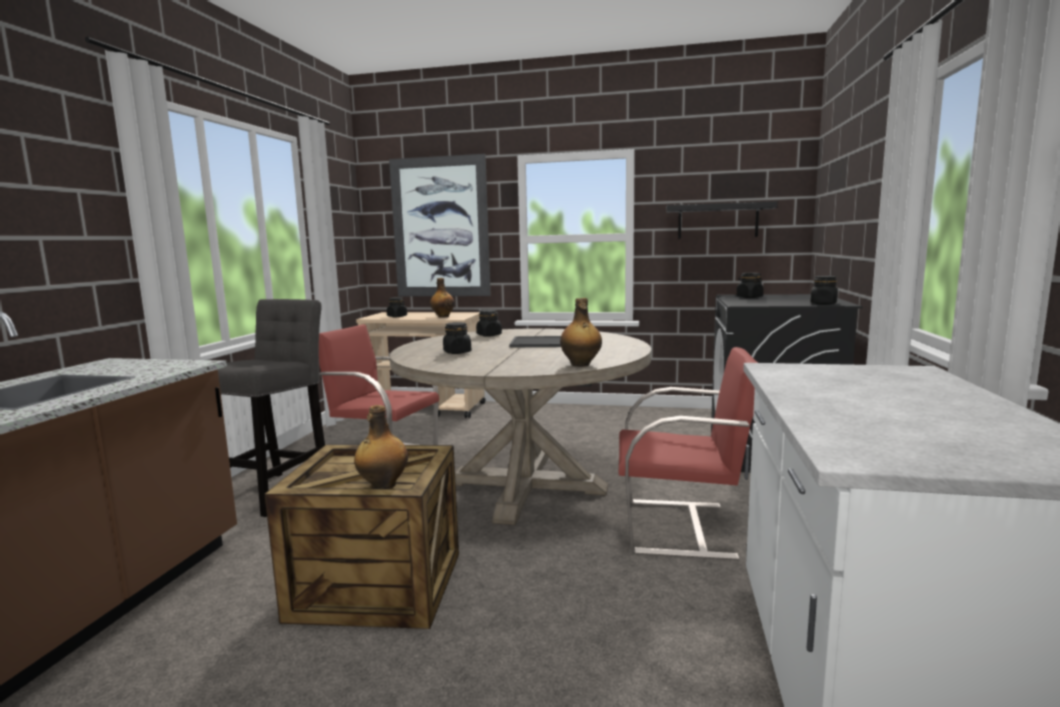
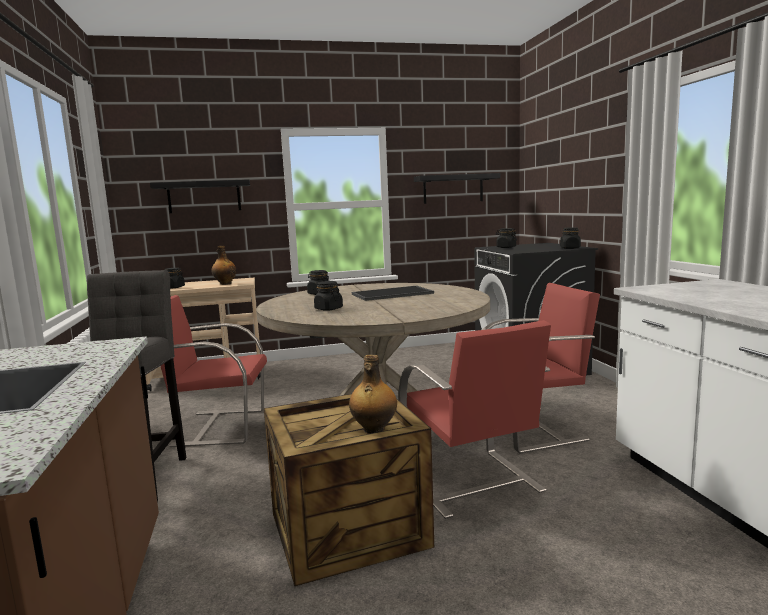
camera: 25 degrees left, 0 degrees up
(440, 227) = (204, 197): picture -> black shelf
(544, 573) = (472, 483): none -> red chair
(580, 364) = (458, 306): bottle -> none

